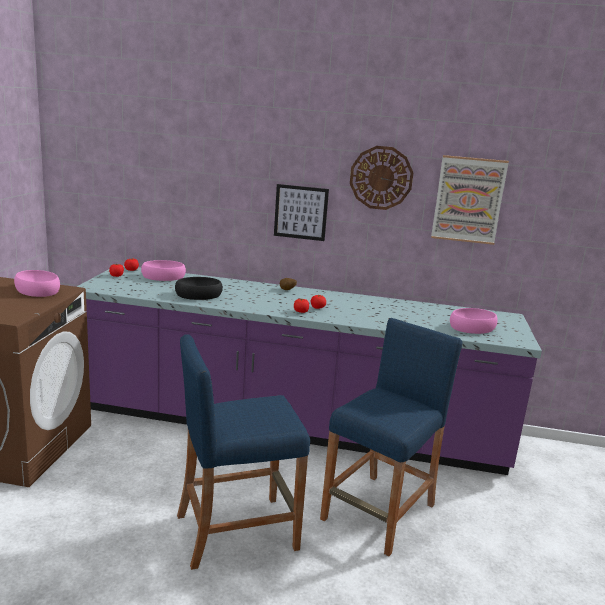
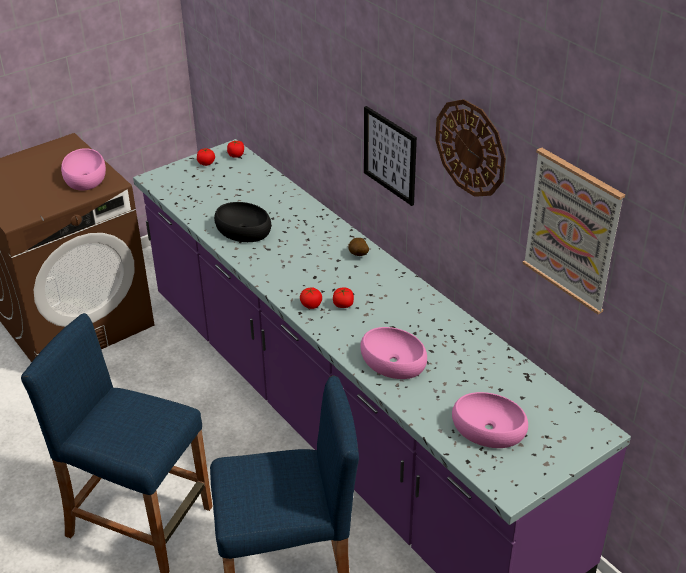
camera: 45 degrees right, 20 degrees up
(163, 276) = (252, 180): pink bowl -> pink bowl (392, 361)

